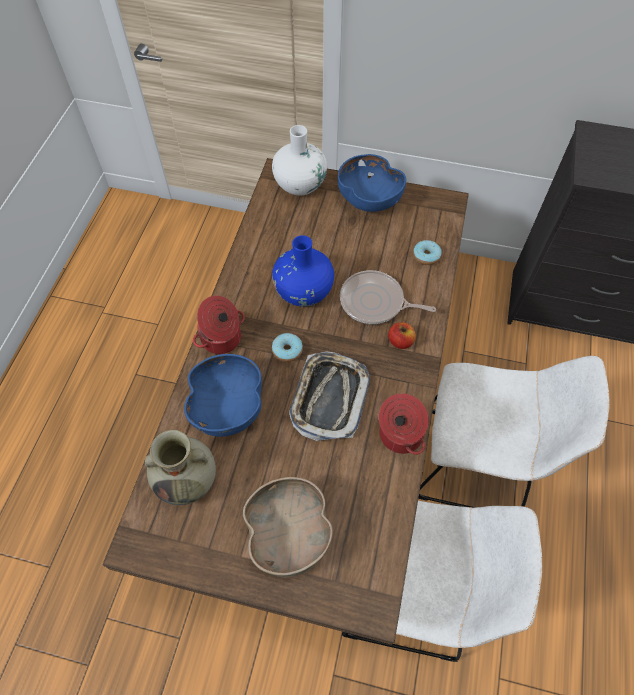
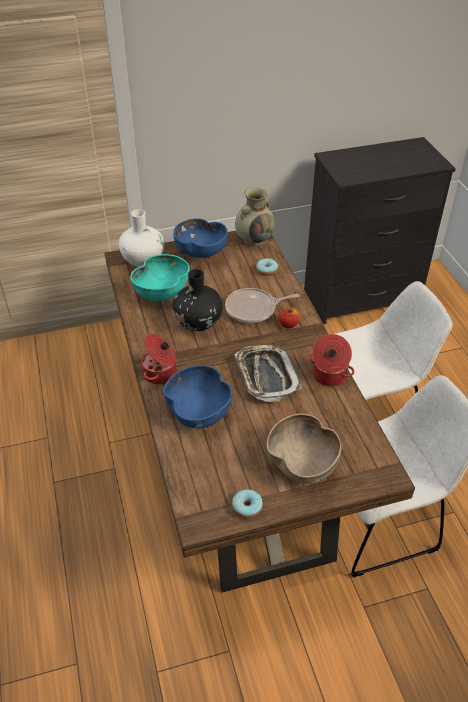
camera: 30 degrees left, 15 degrees down
(188, 481) = (206, 467): beige vase -> beige vase (254, 239)
(287, 350) = (214, 360): donut -> donut (247, 507)
(292, 235) = (162, 292): none -> turquoise bowl
(303, 291) = (198, 322): blue vase -> black vase

